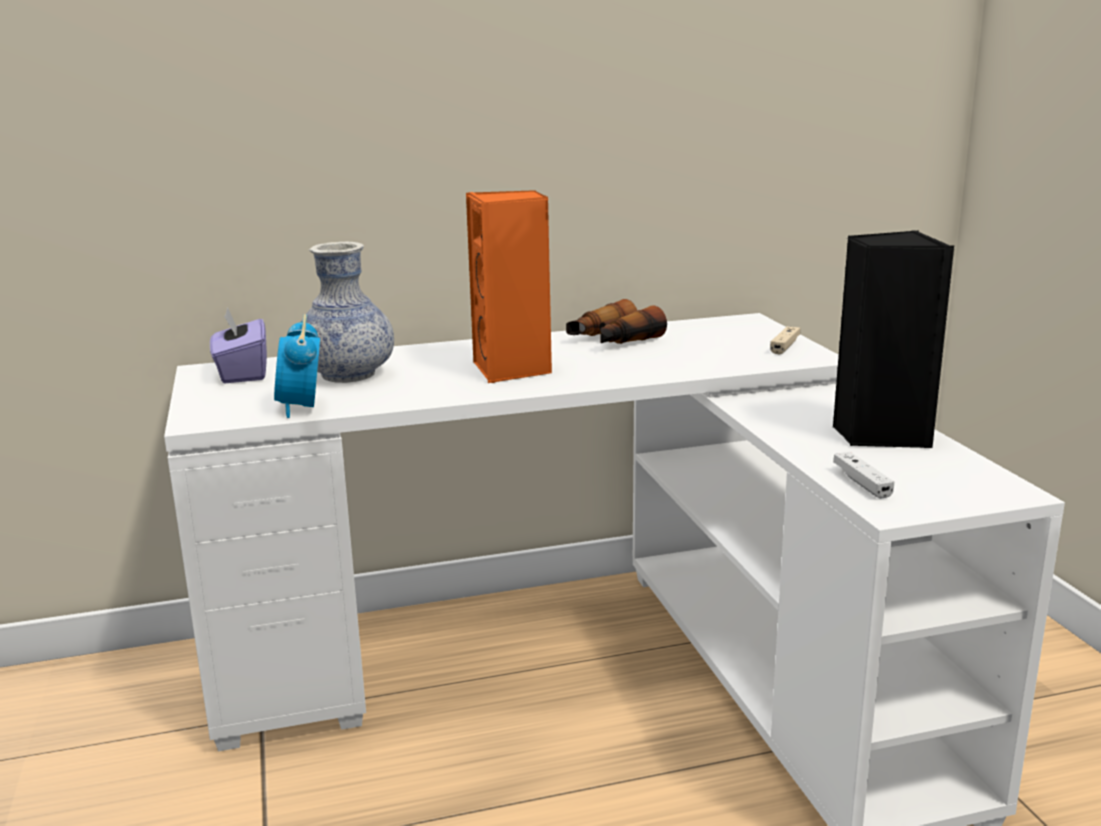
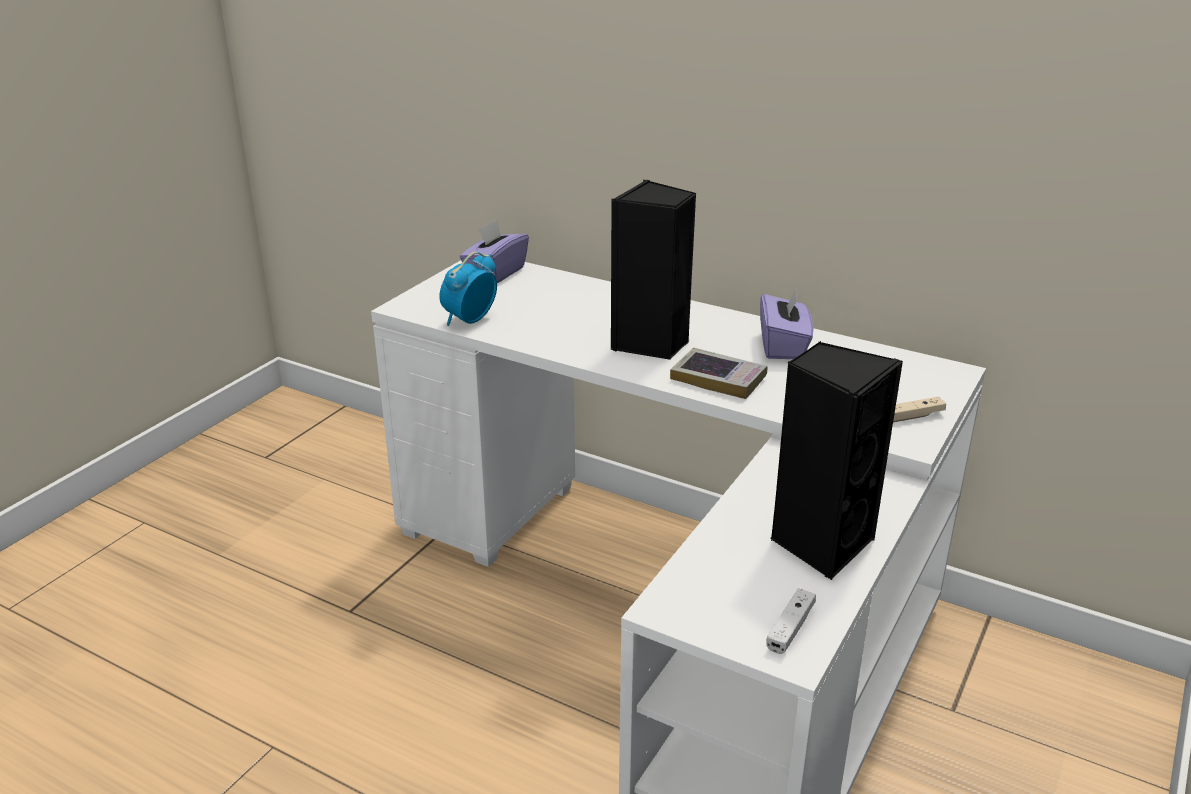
camera: 45 degrees right, 10 degrees up
(348, 375) = (546, 302): vase -> none
(512, 370) = (651, 344): orange speaker -> black speaker
(612, 341) = (783, 346): binoculars -> purple tissue box
(616, 371) = (718, 379): none -> book
(861, 483) = (699, 575): white game controller -> white game controller (790, 628)

